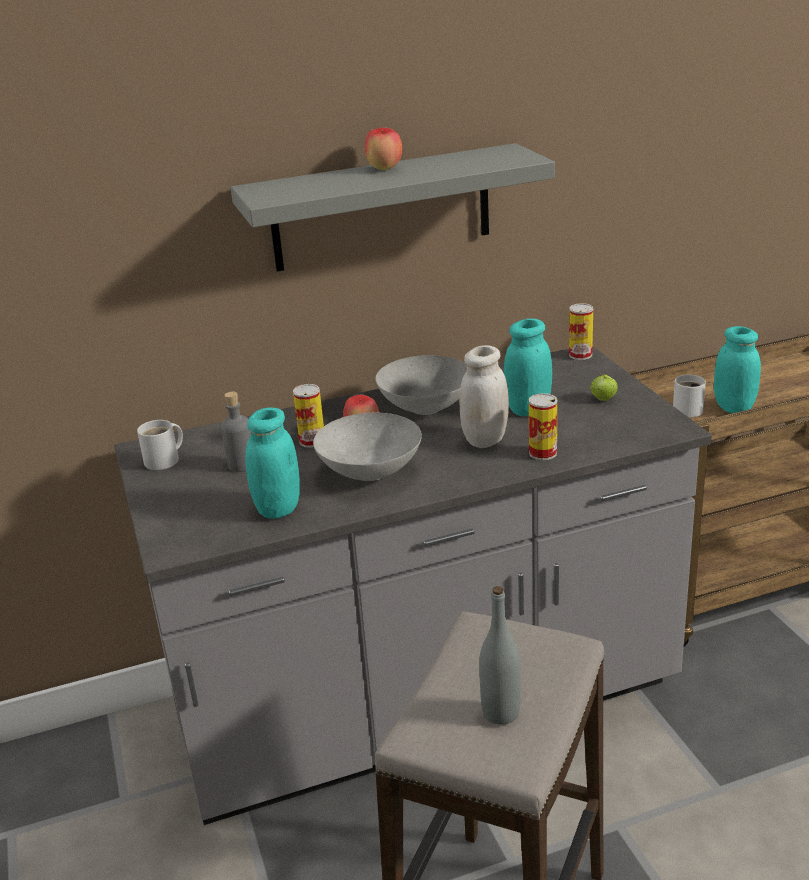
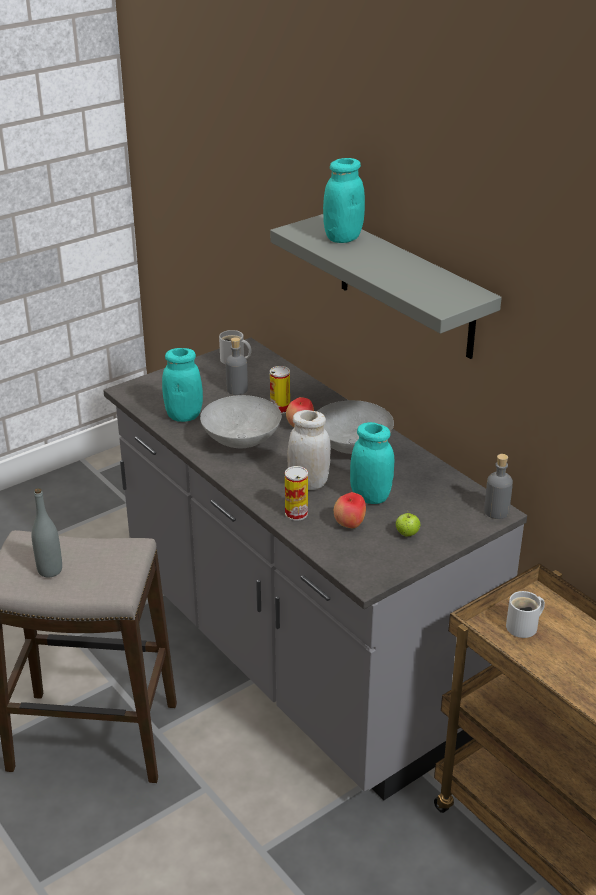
camera: 70 degrees right, 5 degrees up
(384, 169) = (389, 255): apple -> apple (349, 525)
(580, 355) = (496, 511): can -> grey bottle
(733, 407) = (545, 659): turquoise jar -> turquoise jar (343, 238)

